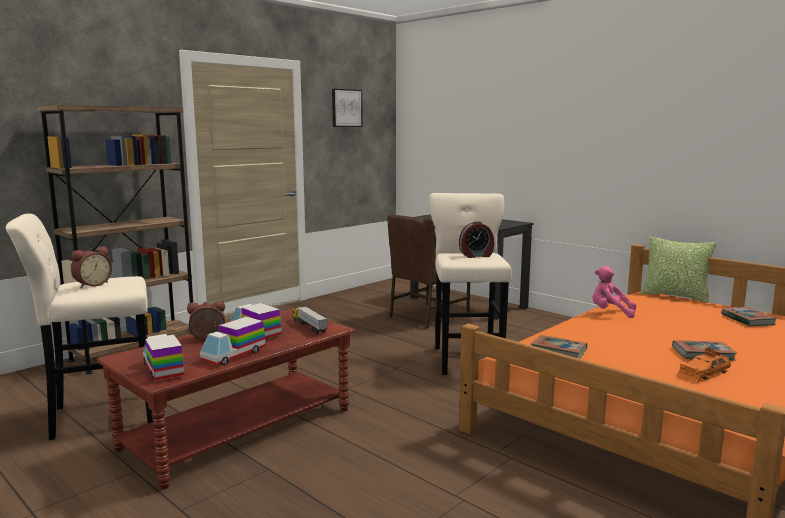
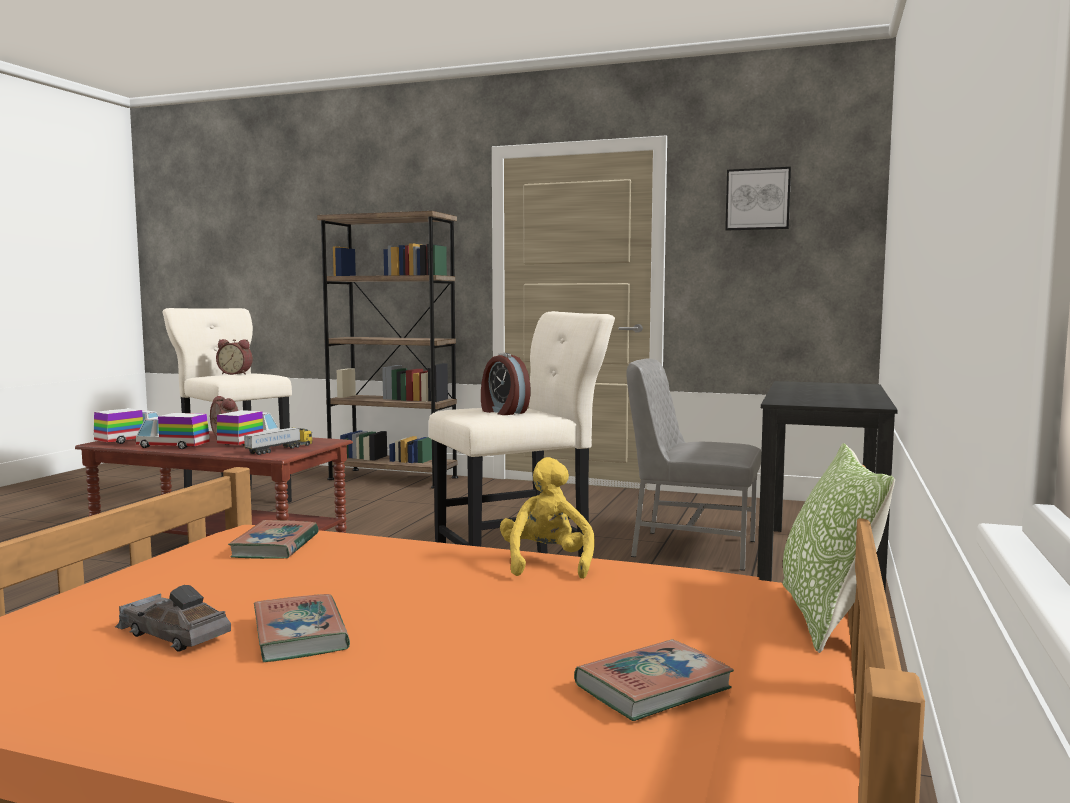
camera: 65 degrees right, 5 degrees down
(427, 316) = (691, 549): brown chair -> grey chair
(610, 313) = (546, 563): pink plush toy -> yellow plush toy
(703, 373) = (172, 634): orange toy car -> grey toy car

